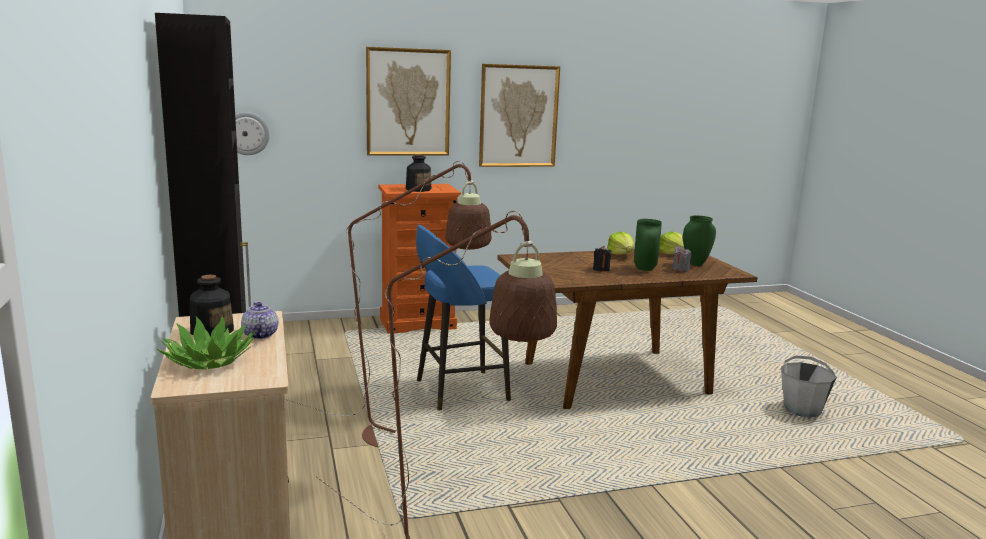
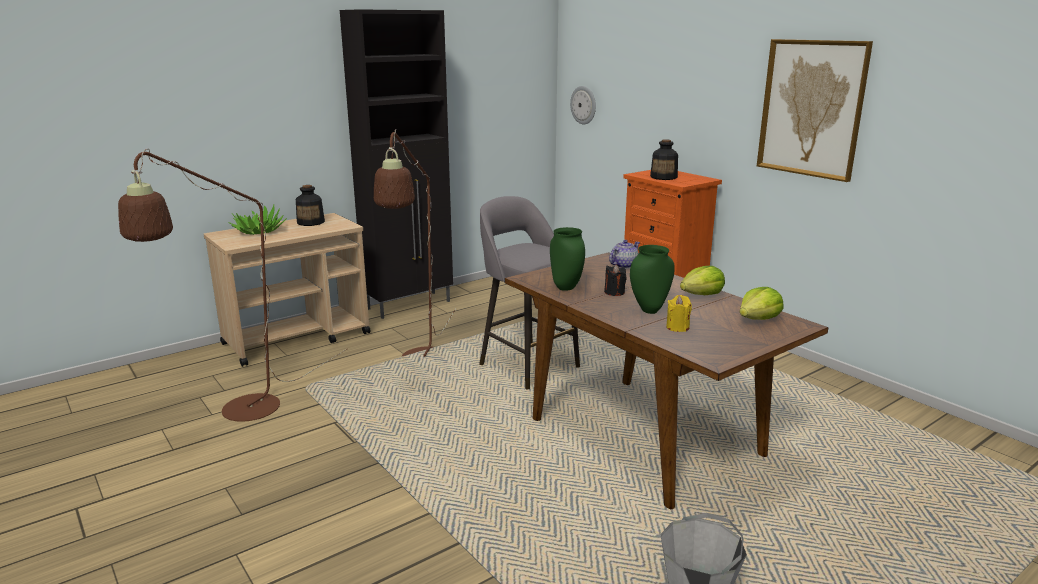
camera: 70 degrees right, 5 degrees up
(260, 335) = (309, 231): teapot -> teapot (623, 265)
(408, 102) = (698, 84): picture -> none
(459, 391) = (527, 365): blue stool -> grey stool
(680, 270) = (677, 327): grey candle -> yellow candle
(695, 264) = (724, 334): green vase -> green vase (567, 288)

